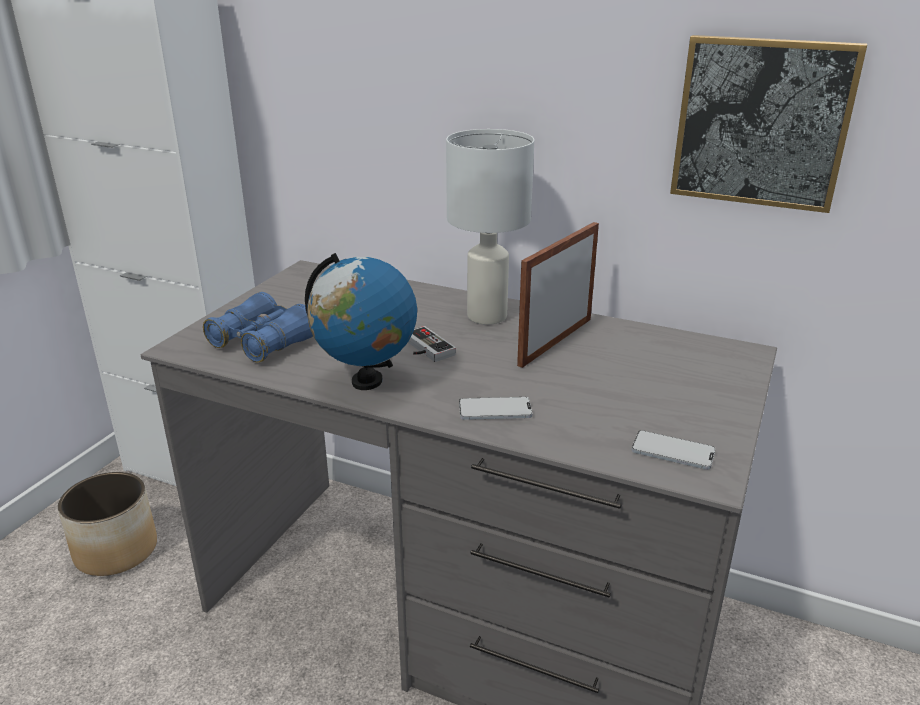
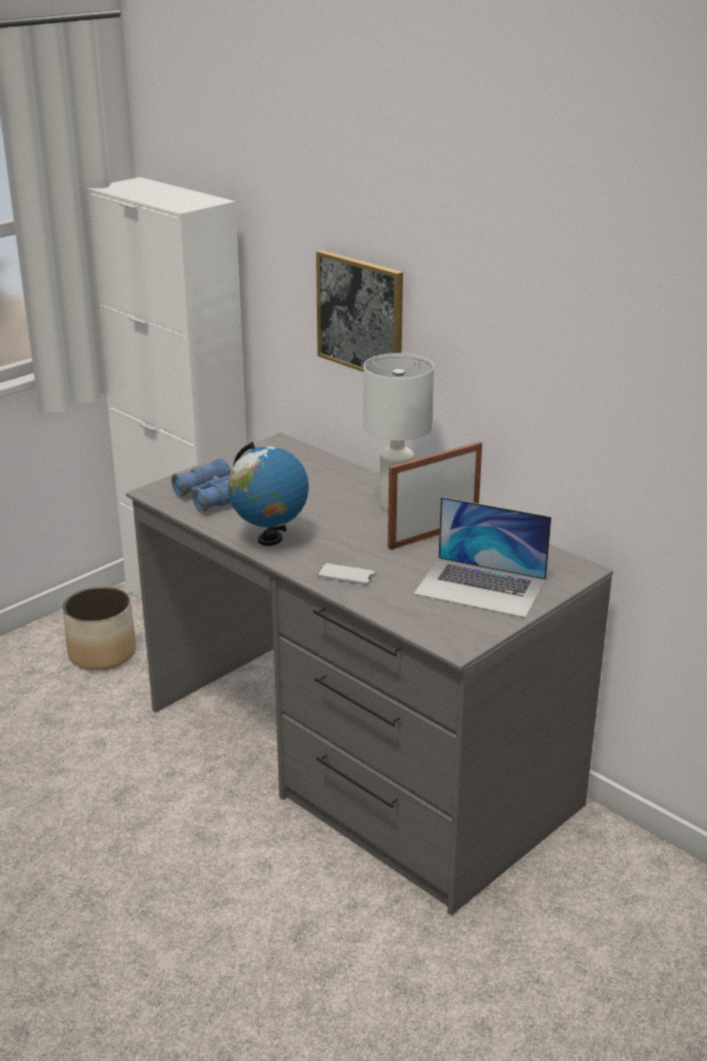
camera: 20 degrees right, 0 degrees up
(424, 349) = (327, 523): game controller -> none
(663, 393) = (481, 587): none -> laptop
(673, 451) = (448, 625): phone -> none
(761, 123) = (599, 383): picture -> picture (361, 315)

